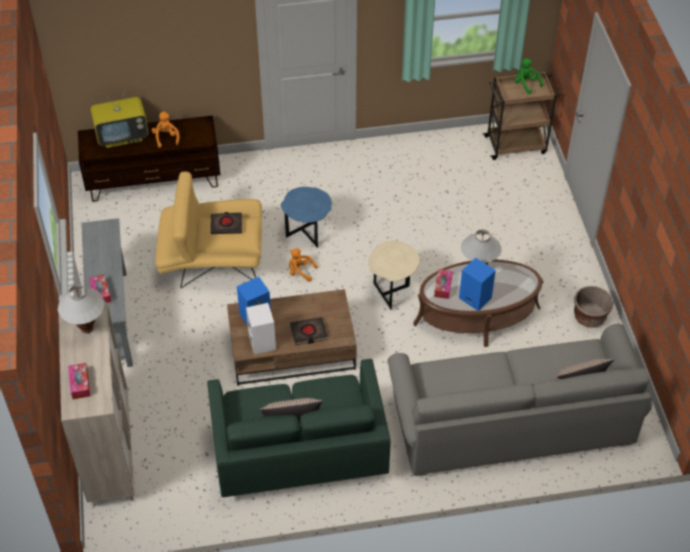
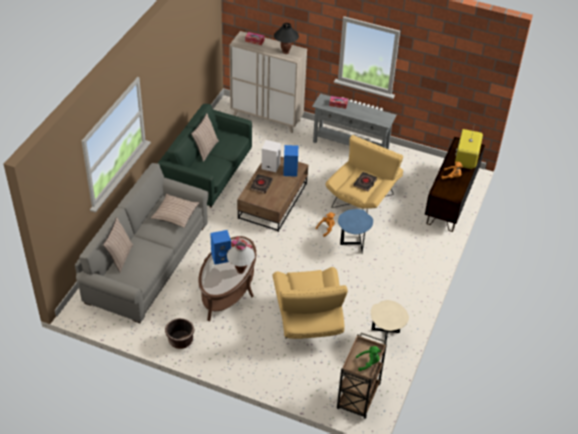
camera: 120 degrees right, 5 degrees down
(87, 328) = (285, 52): white table lamp -> black table lamp
(392, 292) = (278, 260): beige side table -> beige side table (385, 338)
(452, 378) = (175, 214): none -> pillow
(456, 224) = (308, 319): none -> yellow armchair

